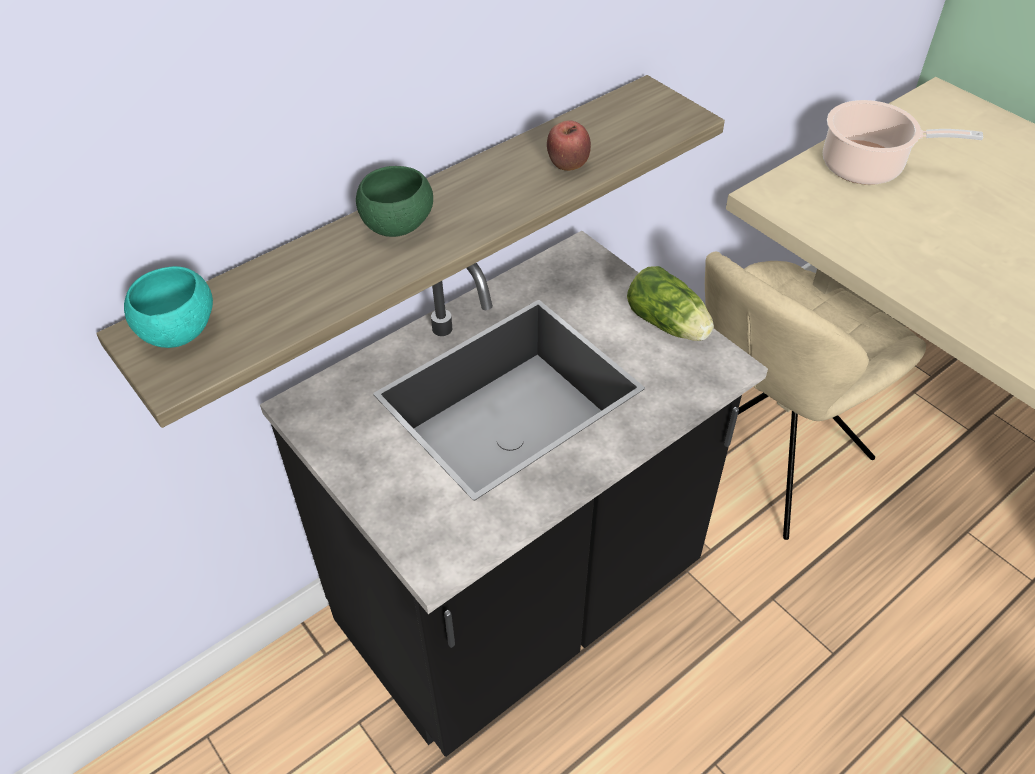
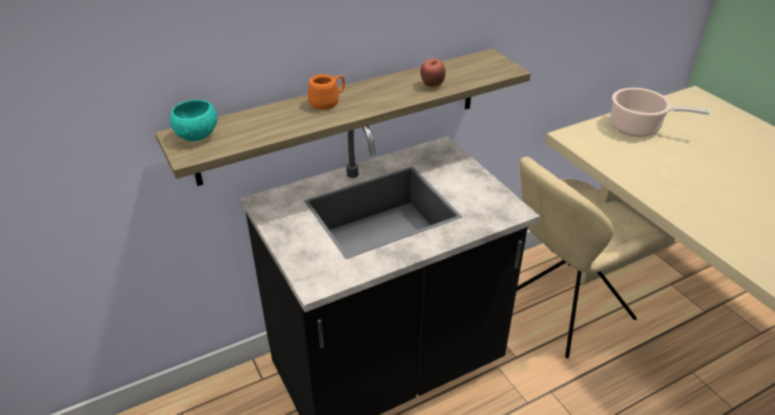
camera: 10 degrees right, 10 degrees down
(397, 225) = (328, 102): green bowl -> orange mug
(669, 325) = (486, 187): lettuce -> none

